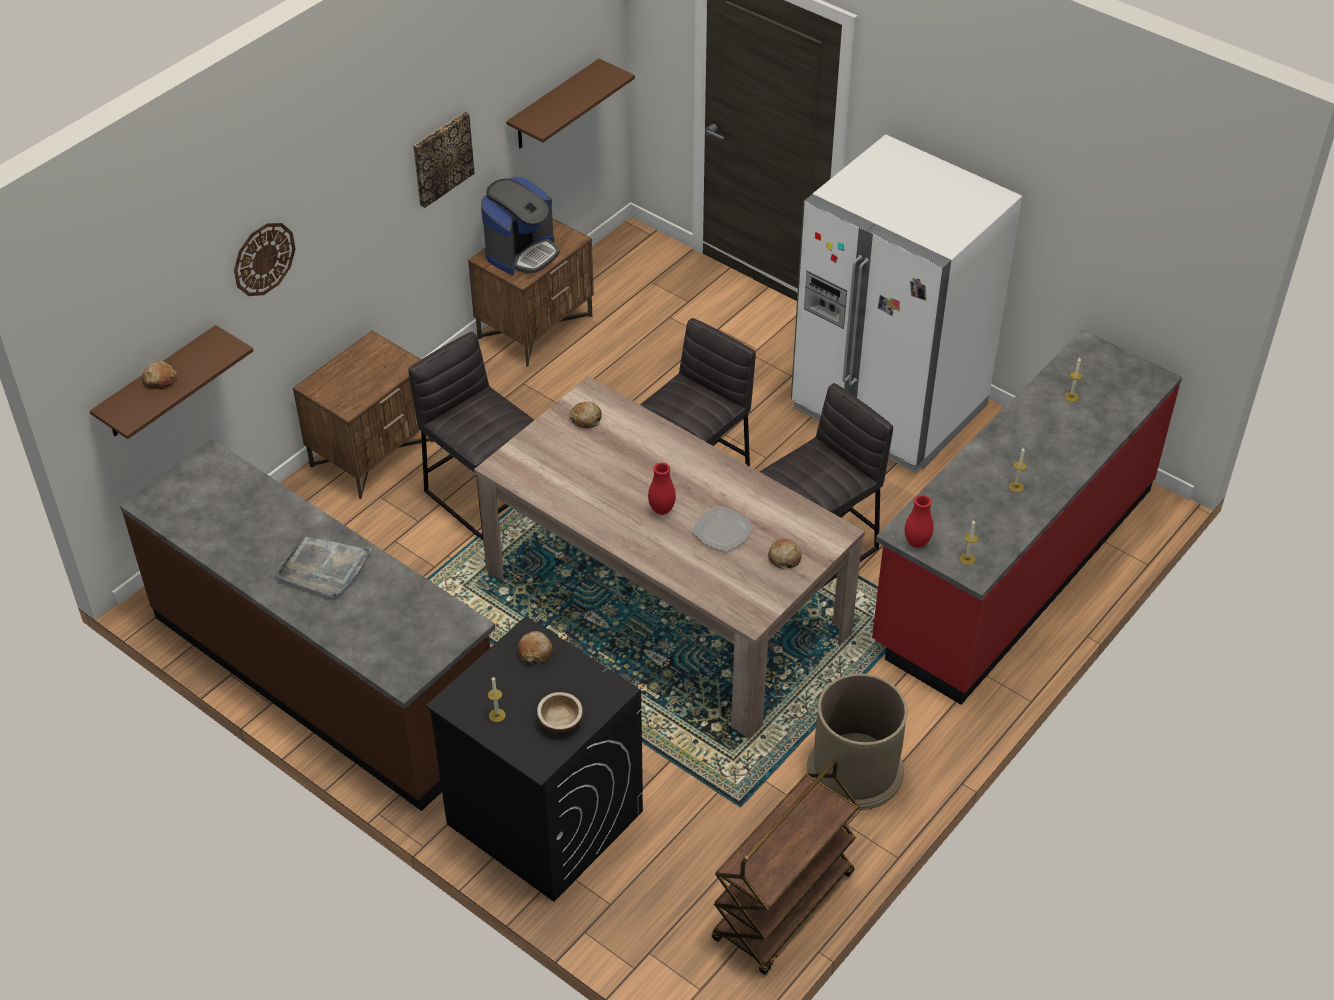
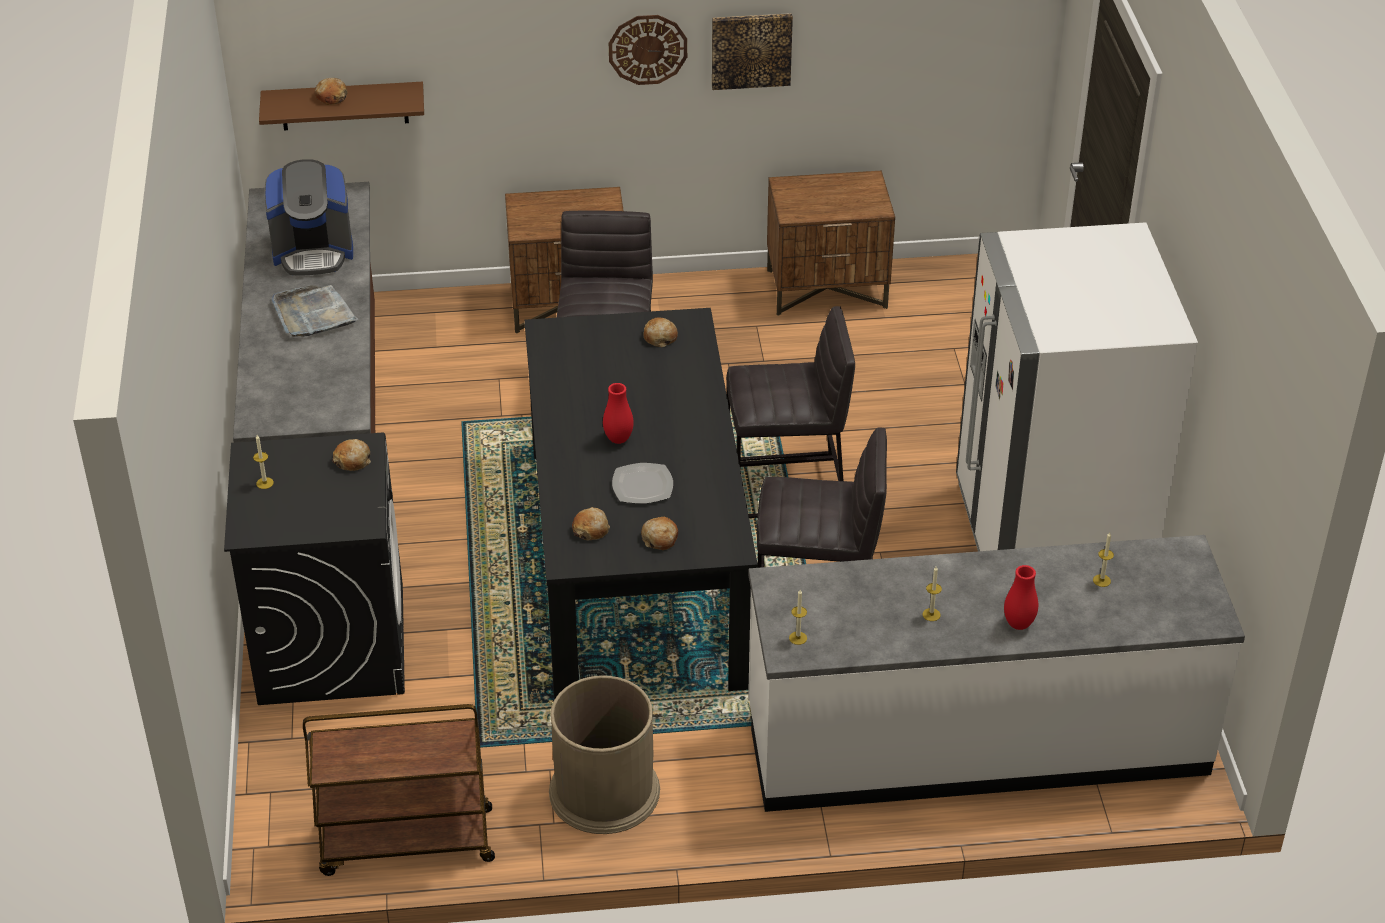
camera: 45 degrees right, 5 degrees down
(263, 258) = (493, 44): wall clock -> wall clock (647, 49)
(522, 252) = (820, 196): coffee machine -> coffee machine (313, 252)
(554, 106) = (928, 66): brown shelf -> none
(560, 722) = (298, 518): bowl -> none
(666, 602) = (636, 560): beige dining table -> black dining table
(734, 584) = (591, 529): none -> bread
(916, 543) = (774, 596): red vase -> red vase (1018, 624)
(1013, 566) = (976, 741): red counter -> white counter

